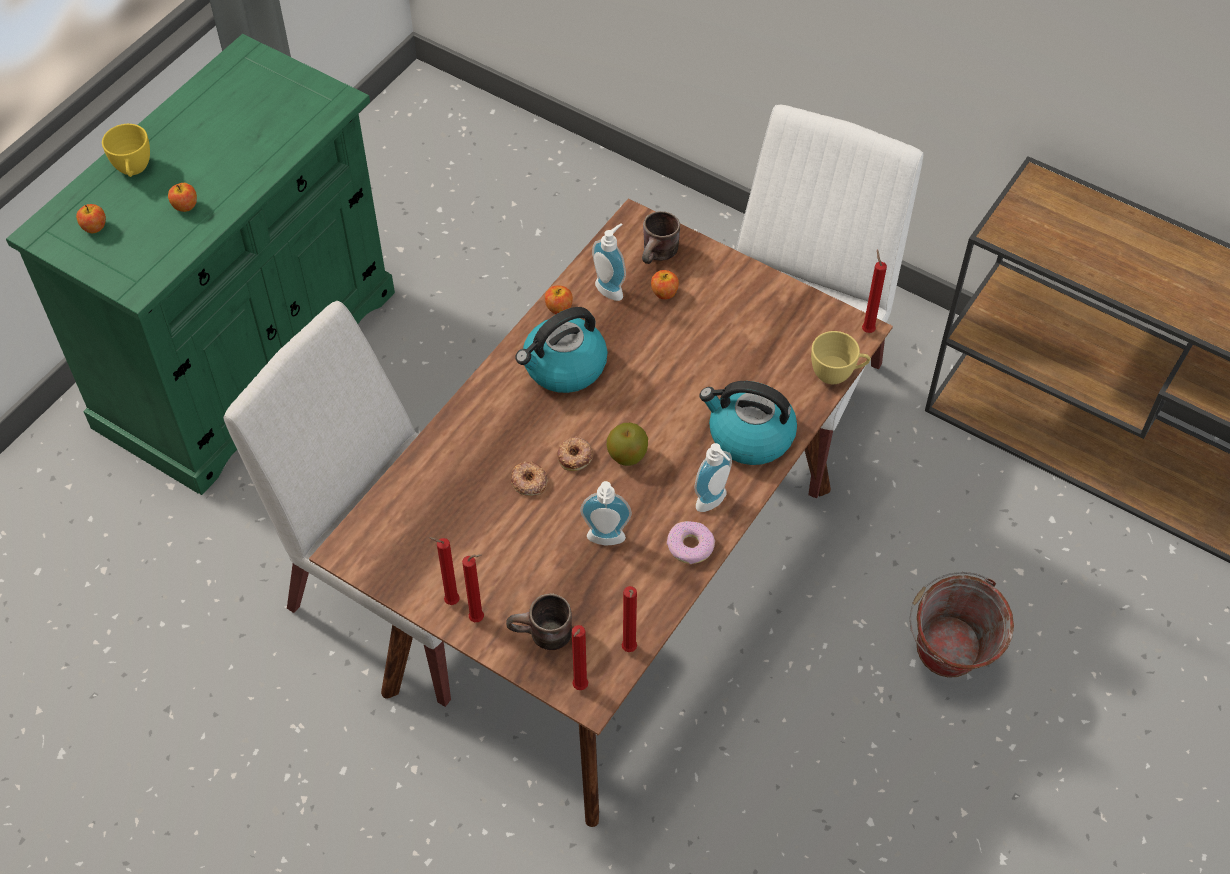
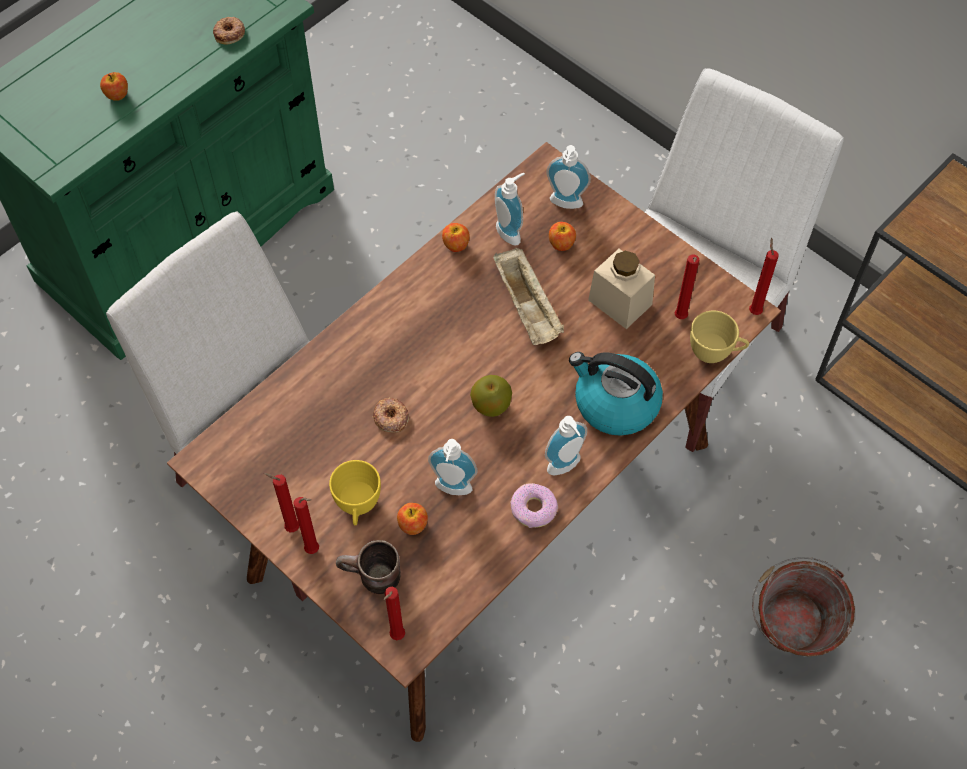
camera: 10 degrees right, 5 degrees up
(94, 227) = (29, 104): apple -> apple (413, 525)
(133, 170) = (76, 52): yellow cup -> yellow cup (357, 507)
(563, 367) = (448, 306): kettle -> none
(575, 456) = (440, 398): donut -> donut (230, 33)
(629, 650) = (452, 606): red candle -> red candle (680, 318)
(644, 358) = (528, 308): none -> beige tray
(660, 255) = (565, 205): brown mug -> soap dispenser
(734, 340) = (620, 302): none -> beige jar

